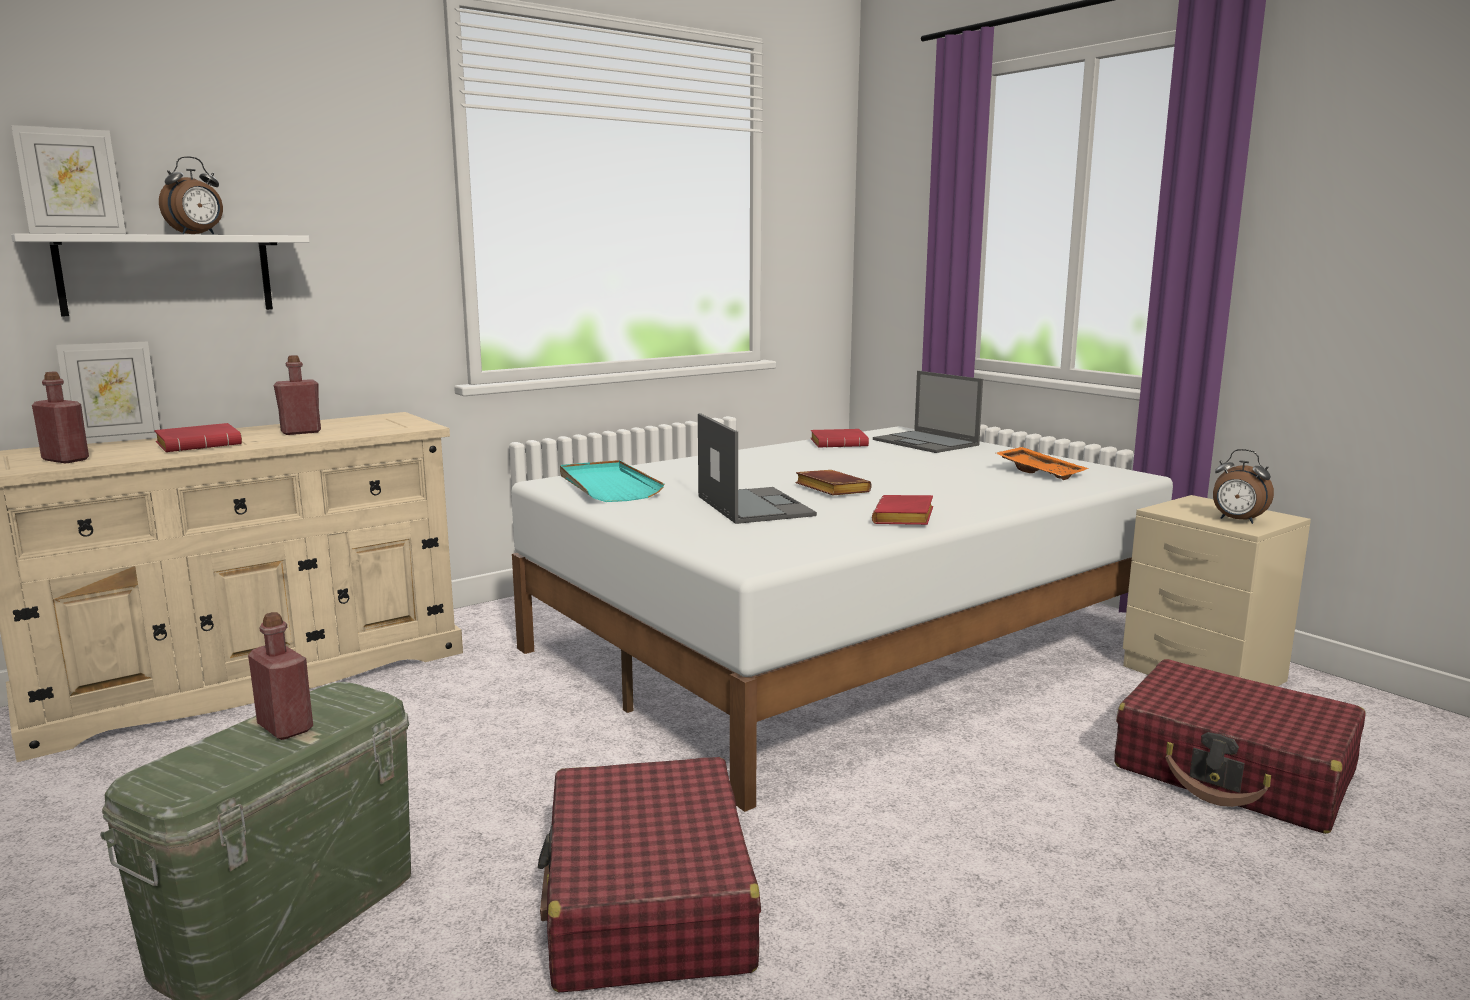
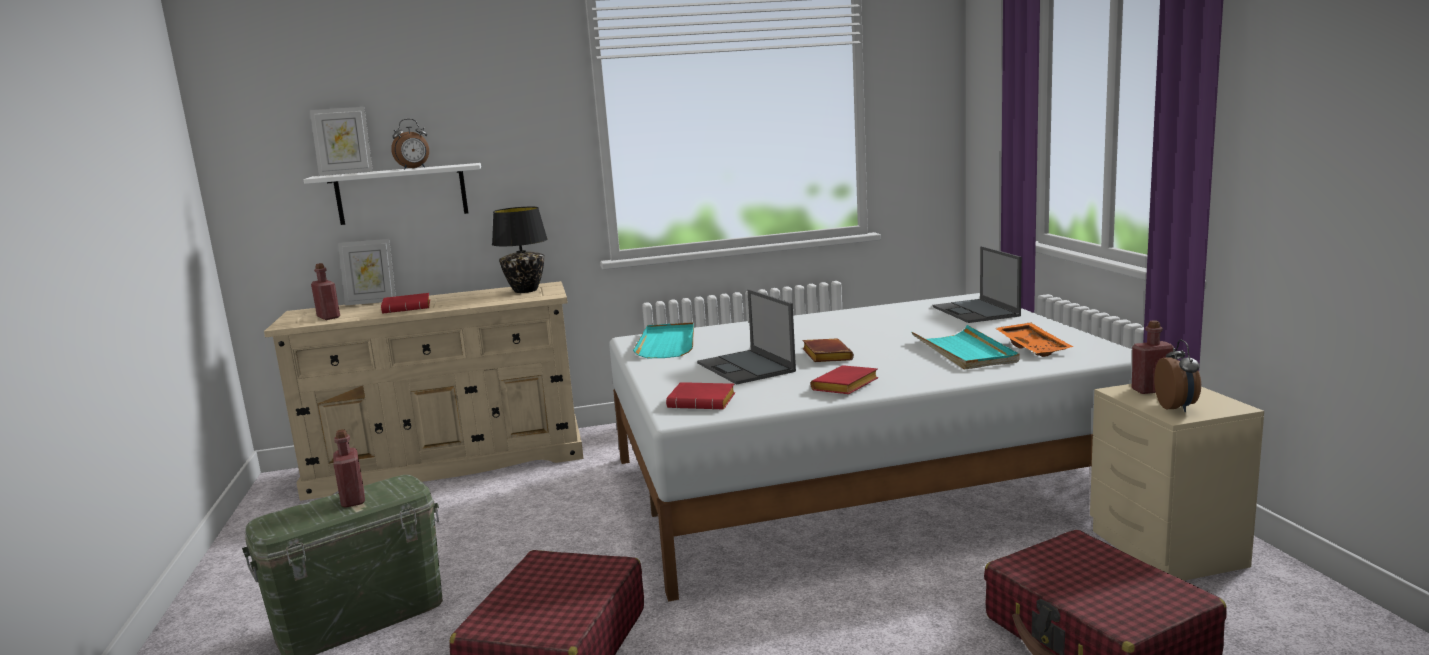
camera: 25 degrees right, 0 degrees up
(301, 432) = (475, 298): red bottle -> red bottle (1150, 390)
(369, 422) = (525, 291): none -> black table lamp
(753, 506) = (746, 367): laptop -> laptop turned 150 degrees clockwise
(840, 444) = (898, 310): red book -> red book (704, 402)
(977, 479) = (964, 352): none -> turquoise tray
(1237, 520) = (1177, 407): alarm clock -> alarm clock turned 150 degrees counterclockwise

